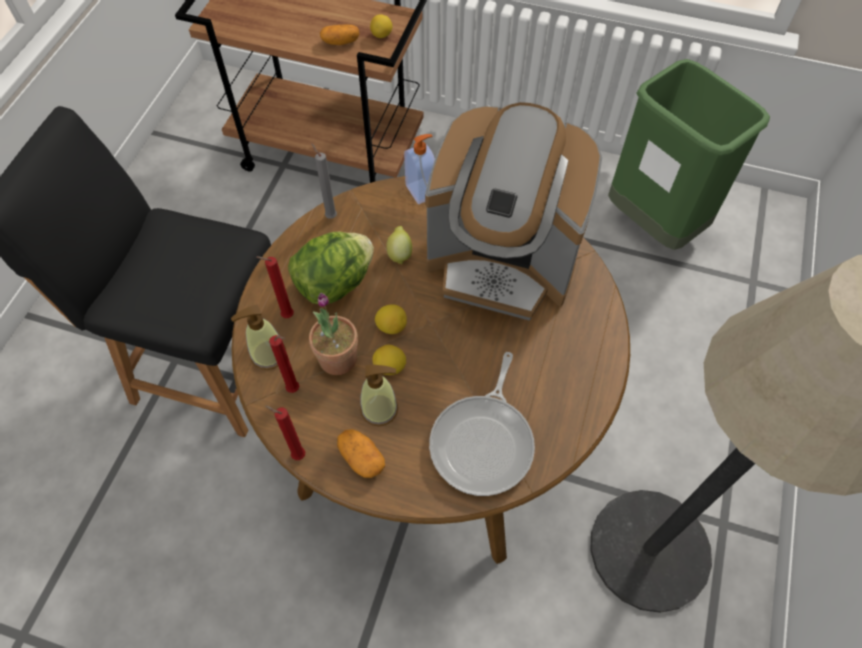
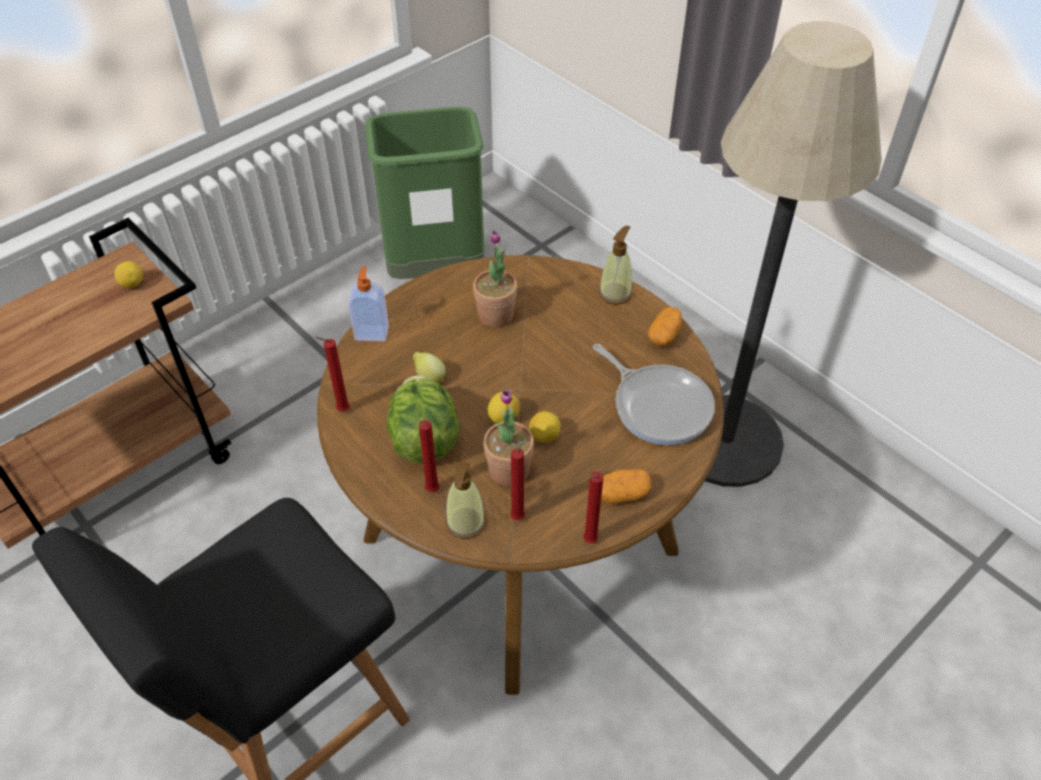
camera: 60 degrees left, 10 degrees down
(330, 215) = (341, 410): grey candle -> red candle
(340, 42) = (105, 318): potato -> potato (664, 335)
(379, 409) = (582, 461): soap dispenser -> soap dispenser (615, 293)
(502, 263) = (495, 315): coffee machine -> potted plant

